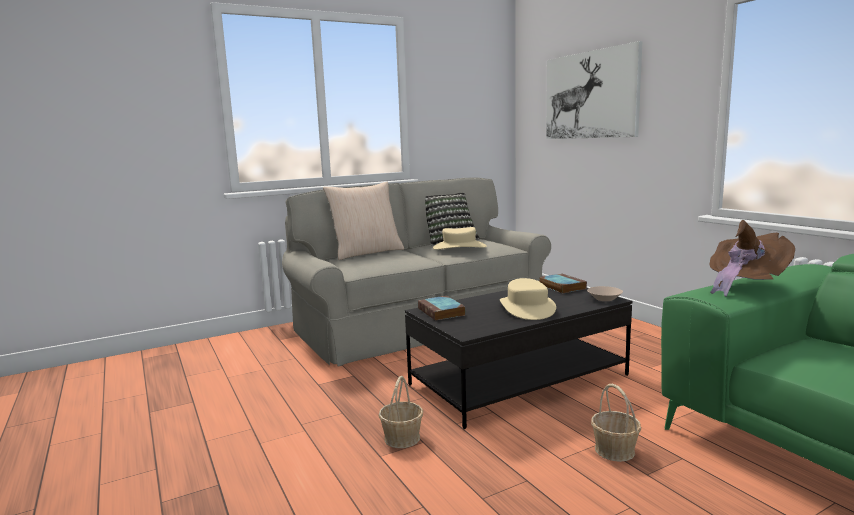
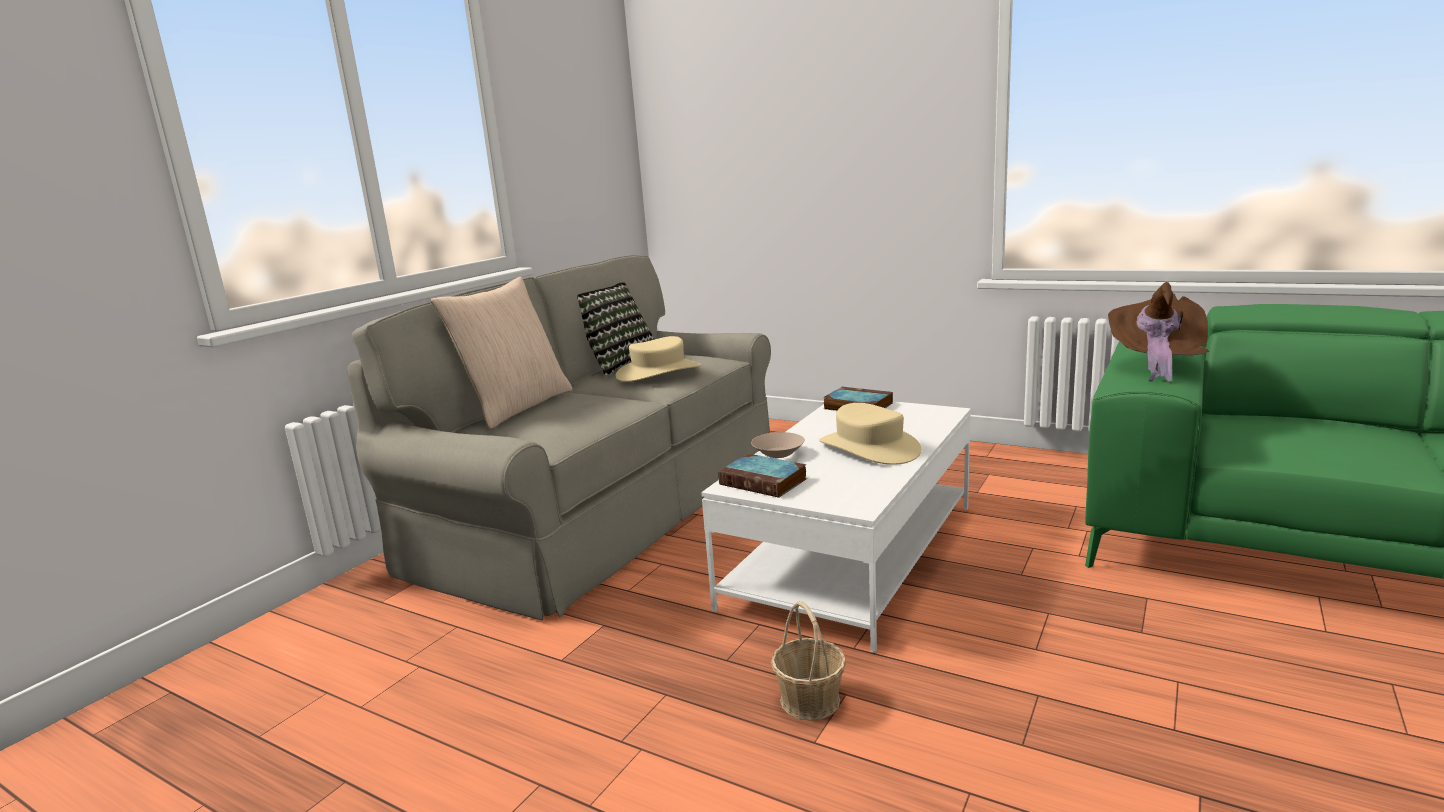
camera: 30 degrees left, 5 degrees up
(519, 380) = (852, 555): black coffee table -> white coffee table
(590, 95) = (783, 119): picture -> none
(604, 299) = (938, 413): beige bowl -> beige bowl (778, 454)
(614, 450) = (1075, 614): basket -> none

